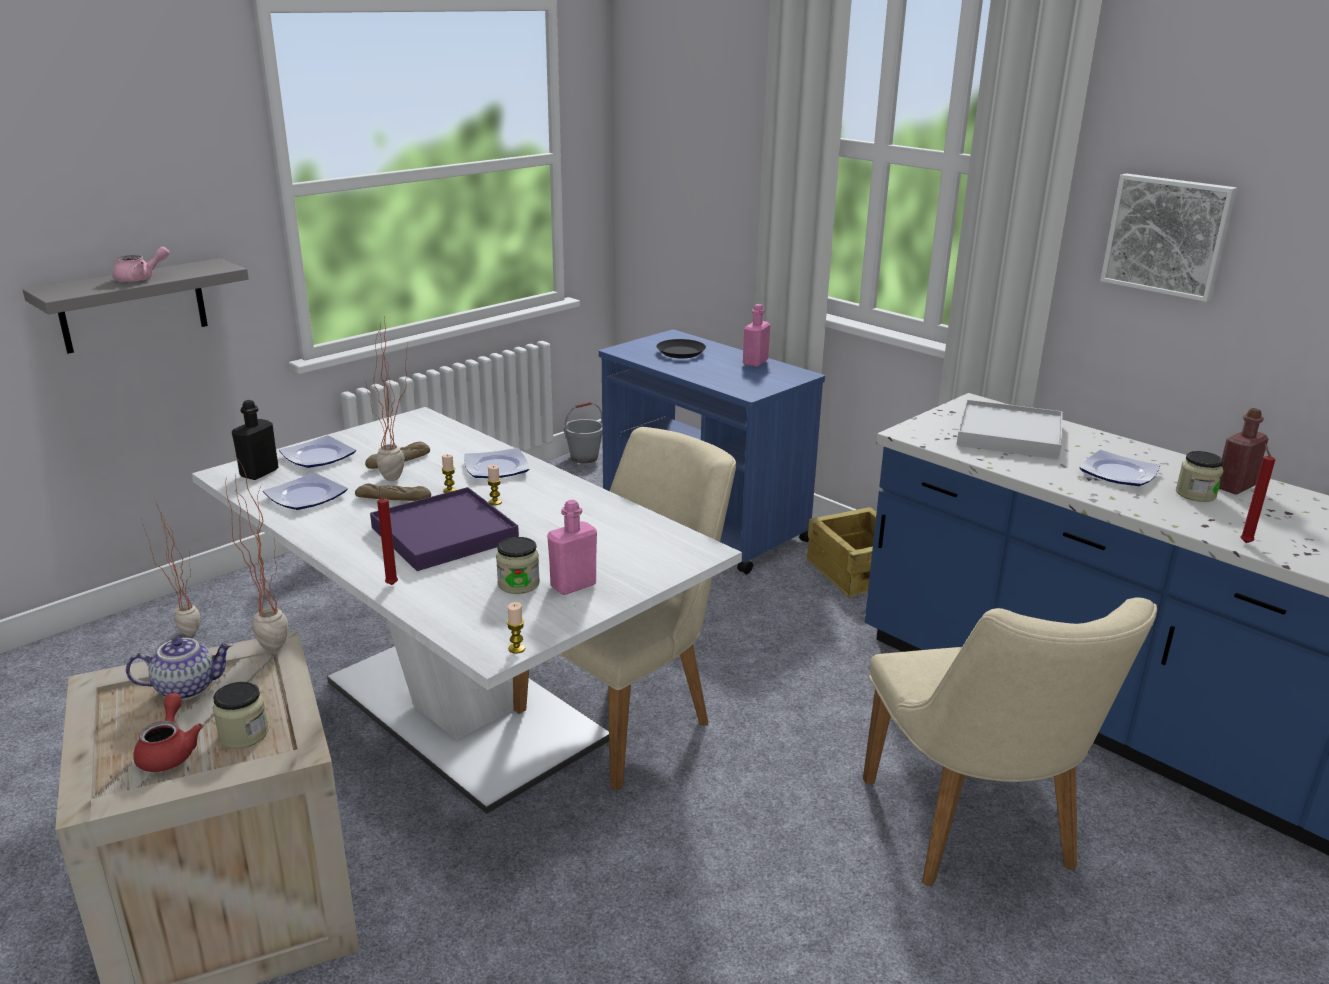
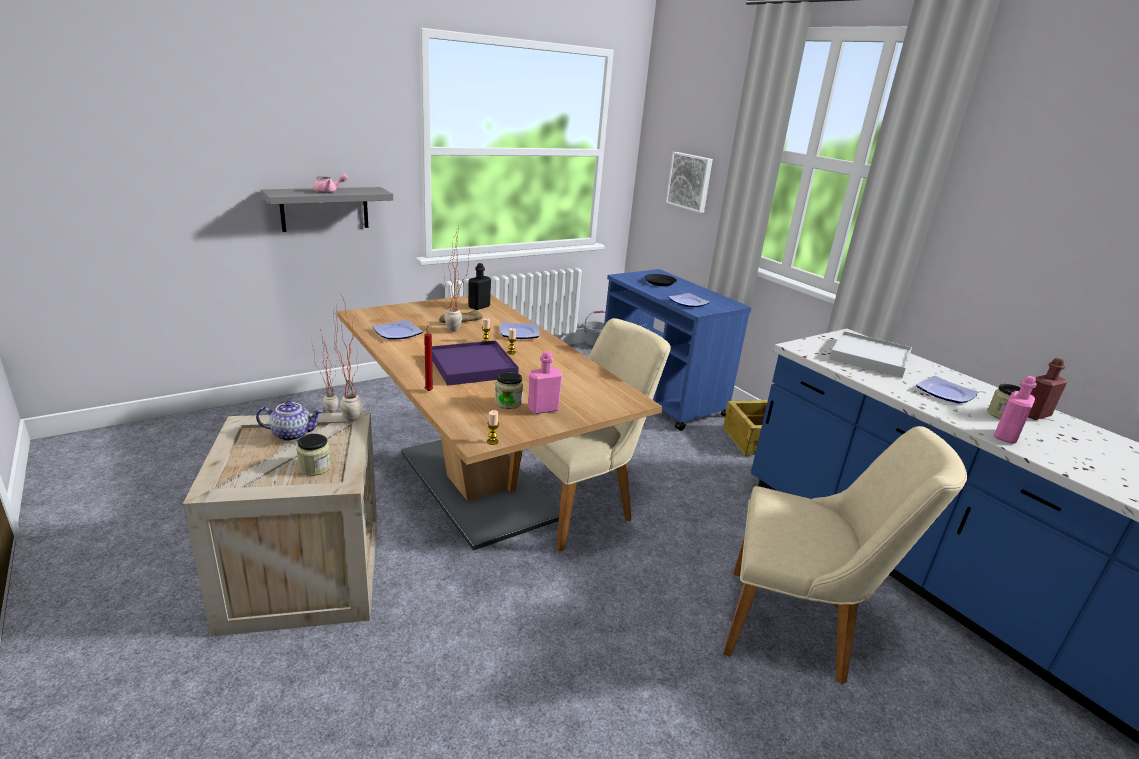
camera: 10 degrees right, 0 degrees up
(169, 751) = (267, 470): red teapot -> none
(259, 473) = (376, 316): black bottle -> black bottle (479, 307)
(318, 457) = (413, 312): plate -> plate (688, 303)
(393, 499) = (449, 342): bread -> none
(464, 710) = (478, 484): white dining table -> brown dining table
(755, 362) = (707, 294): pink bottle -> pink bottle (1006, 436)
(977, 835) = (799, 629): beige chair -> beige chair turned 75 degrees counterclockwise
(1168, 235) = (1010, 230): picture -> picture (690, 181)
(1244, 542) = (1035, 453): red candle -> none

